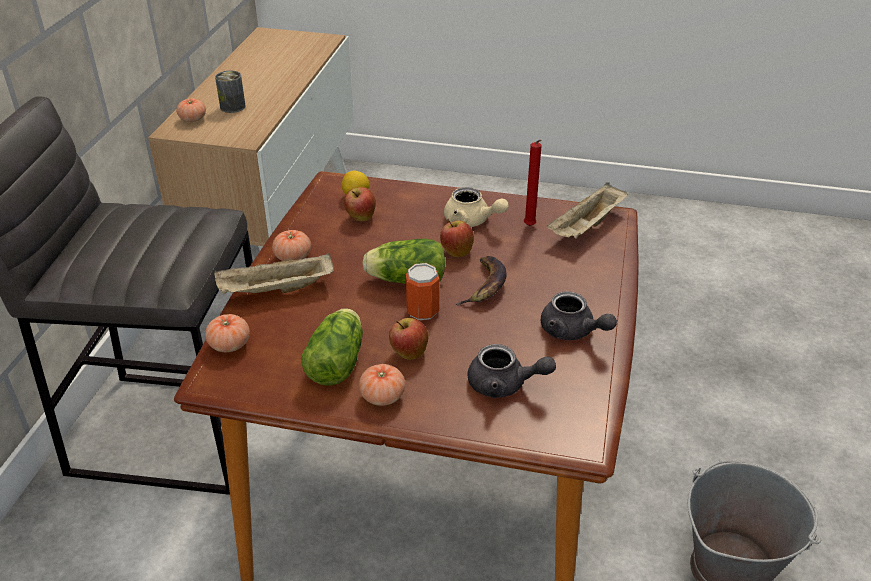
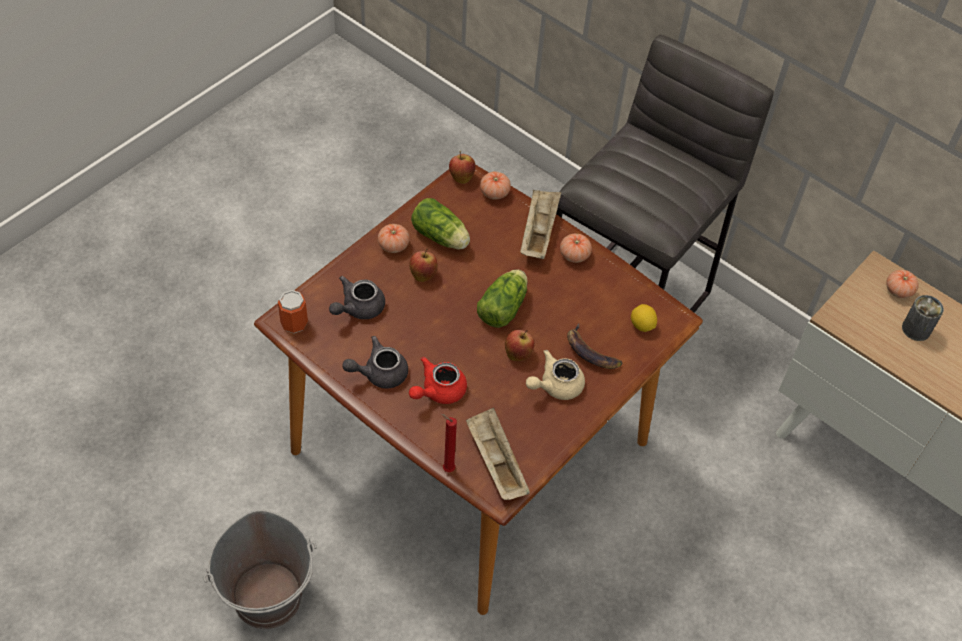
camera: 115 degrees right, 15 degrees up
(360, 218) = (605, 315): apple -> apple (461, 177)
(422, 311) = (461, 301): can -> can (294, 323)
(485, 286) = (464, 350): banana -> banana (590, 352)
(530, 227) = (521, 421): red candle -> red candle (446, 469)
(550, 285) = (438, 391): none -> red teapot

